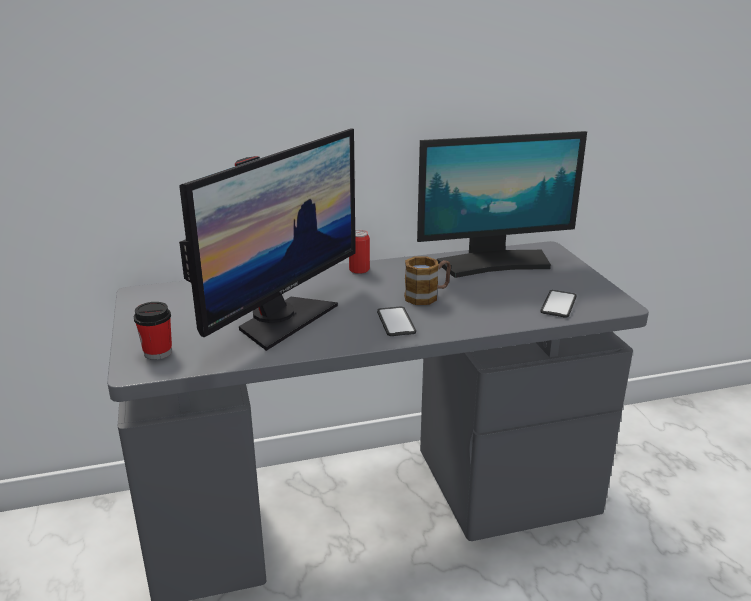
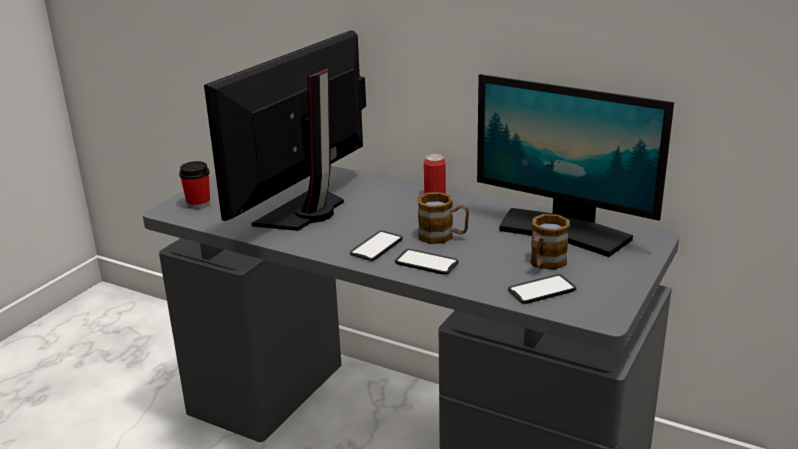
camera: 45 degrees right, 0 degrees up
(281, 319) = (306, 212): monitor -> monitor turned 135 degrees clockwise
(454, 318) = (426, 263): none -> phone
(525, 287) = (544, 264): none -> mug

